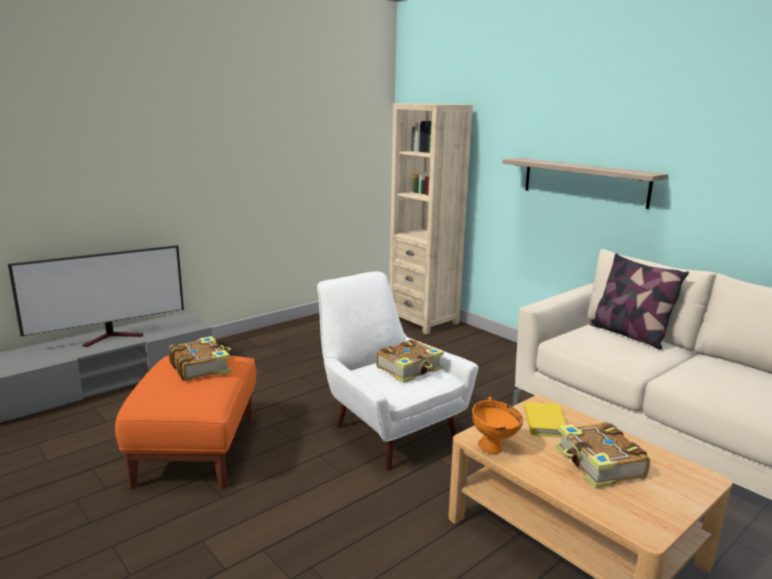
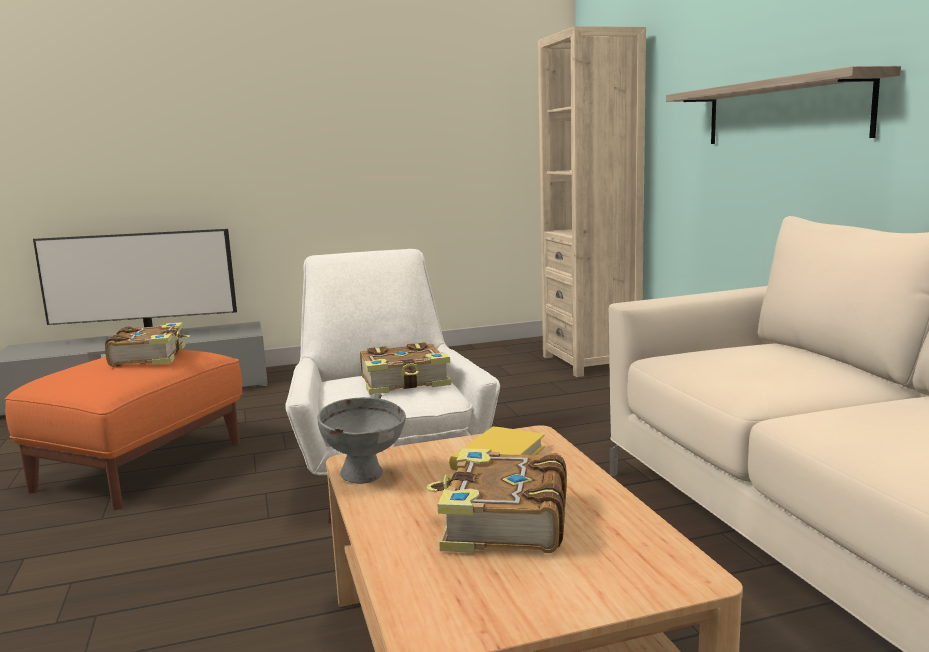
camera: 25 degrees right, 5 degrees down
(493, 448) = (366, 476): orange bowl -> grey bowl
(629, 334) = (801, 357): pillow -> none

